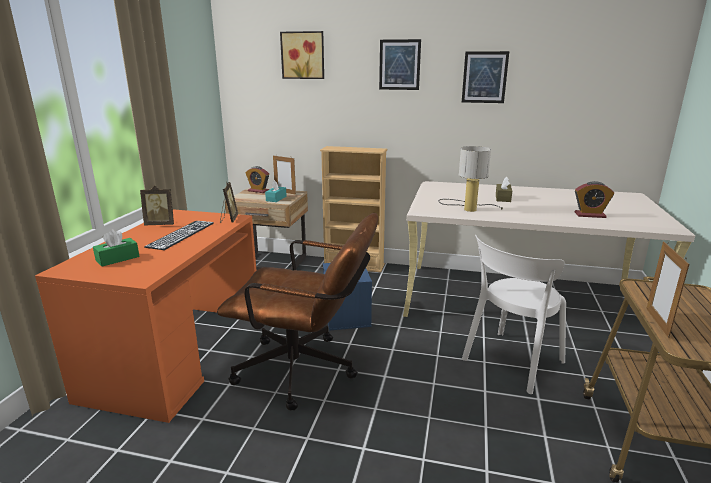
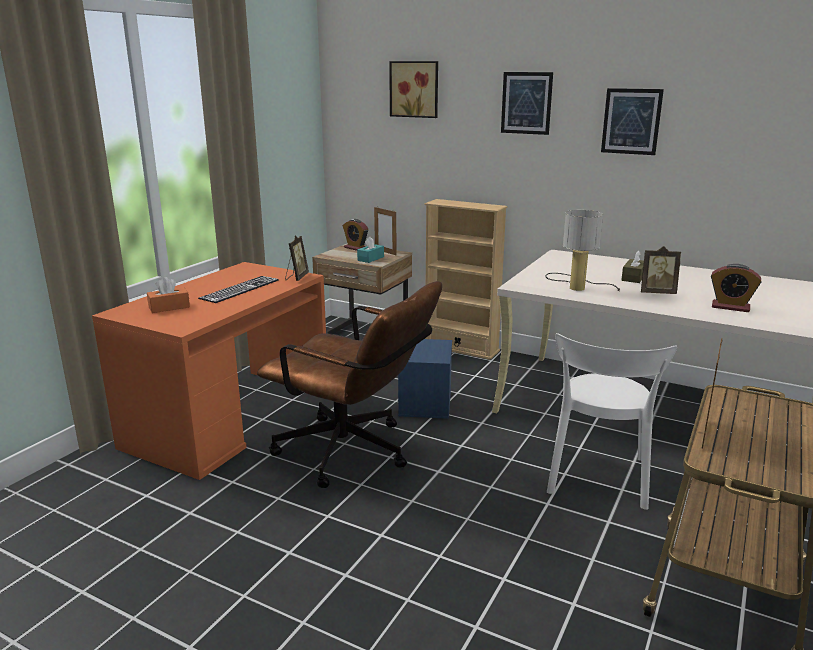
camera: 15 degrees right, 0 degrees up
(117, 259) = (169, 307): green tissue box -> orange tissue box
(161, 224) = (225, 277): picture frame -> picture frame (657, 292)
(510, 362) = (597, 479): white chair -> white chair turned 45 degrees counterclockwise

